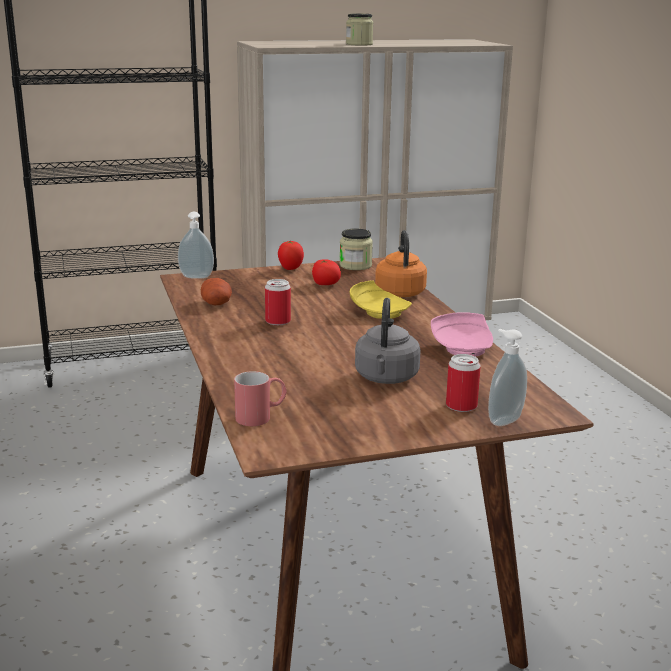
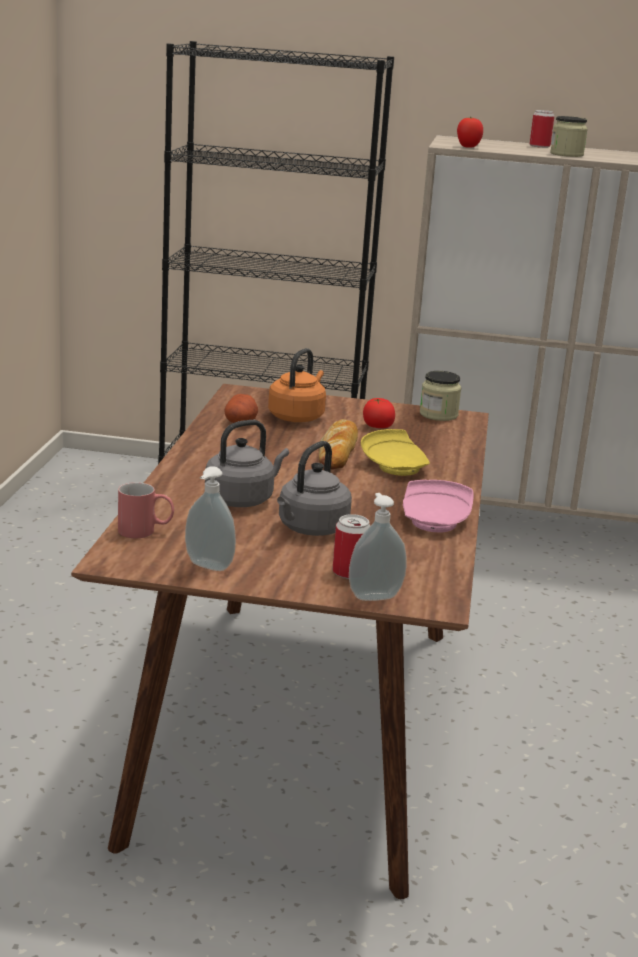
camera: 25 degrees right, 0 degrees up
(196, 277) = (254, 393): soap dispenser -> soap dispenser (207, 567)
(278, 321) = (277, 452): can -> can (539, 146)
(290, 269) = (362, 404): tomato -> tomato (468, 147)
(302, 367) = (242, 499): none -> grey kettle
(321, 309) = (338, 451): none -> bread
(400, 292) = (448, 452): orange kettle -> orange kettle (297, 417)

